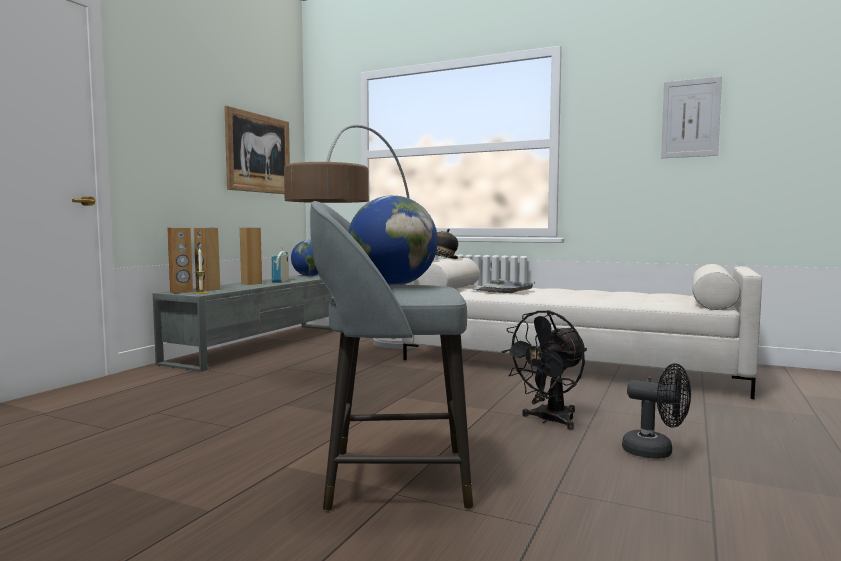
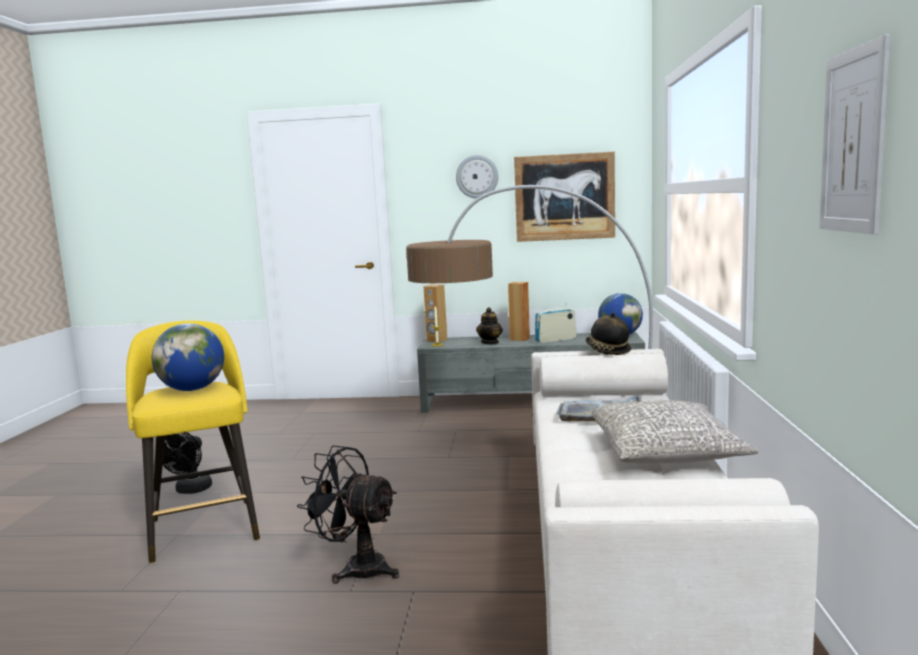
camera: 70 degrees right, 5 degrees up
(195, 117) = (477, 176): none -> wall clock
(207, 289) = (459, 341): brown speaker -> none
(240, 287) = (490, 342): none -> teapot
(392, 477) = (204, 528): grey stool -> yellow stool
(586, 291) = (666, 452): none -> grey pillow
(656, 452) = (276, 636): black fan -> black fan (191, 490)

